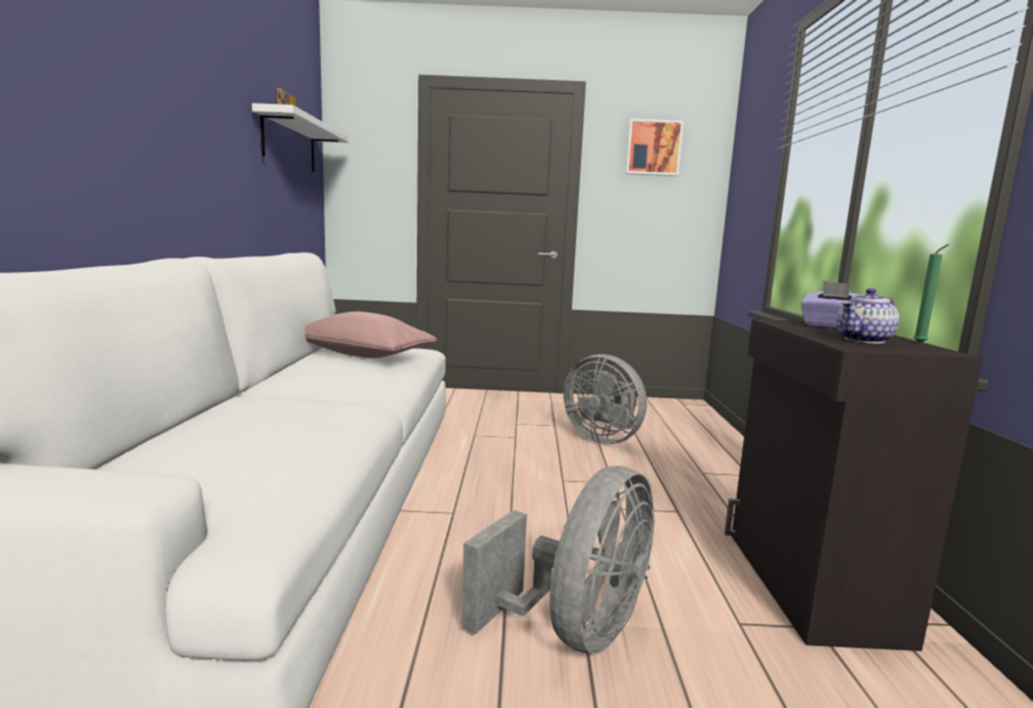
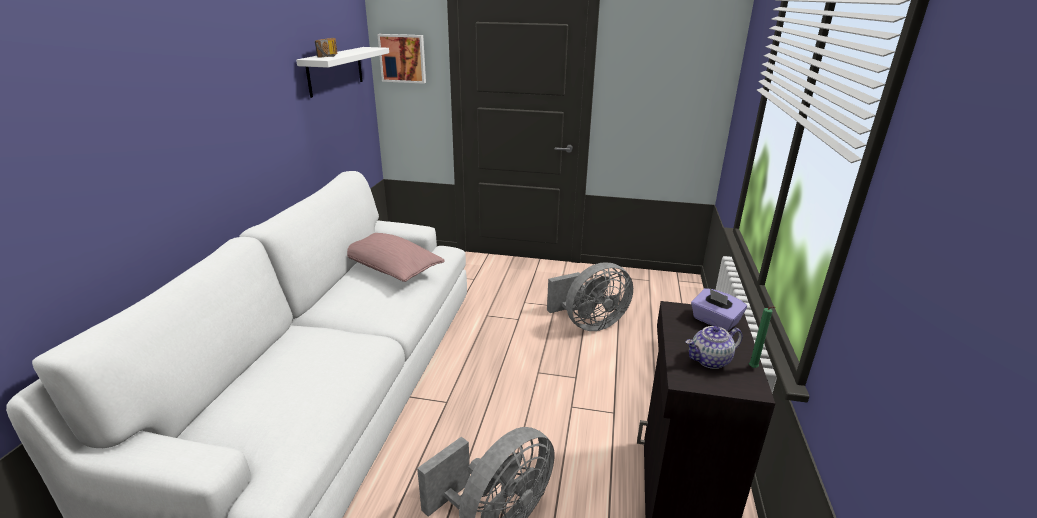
camera: 10 degrees right, 15 degrees up
(603, 438) = (589, 324): grey fan -> grey fan turned 75 degrees counterclockwise
(653, 148) = (664, 51): picture -> picture (403, 58)

